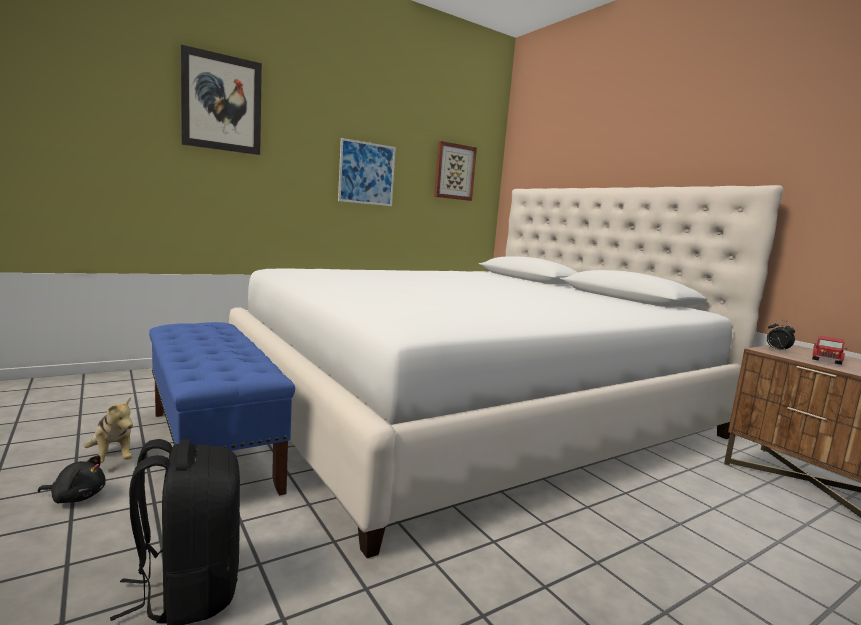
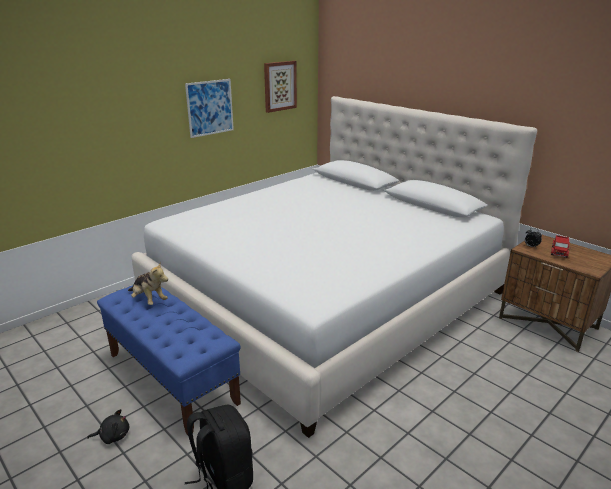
camera: 10 degrees left, 15 degrees up
(112, 457) = (110, 400): plush toy -> plush toy (148, 300)
(222, 103) = (84, 81): picture -> none

